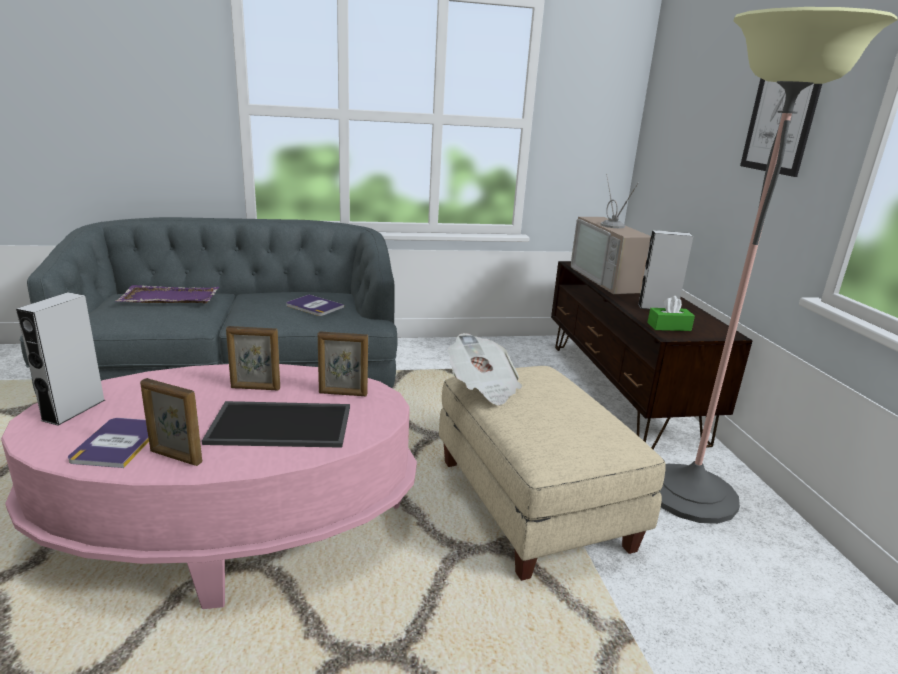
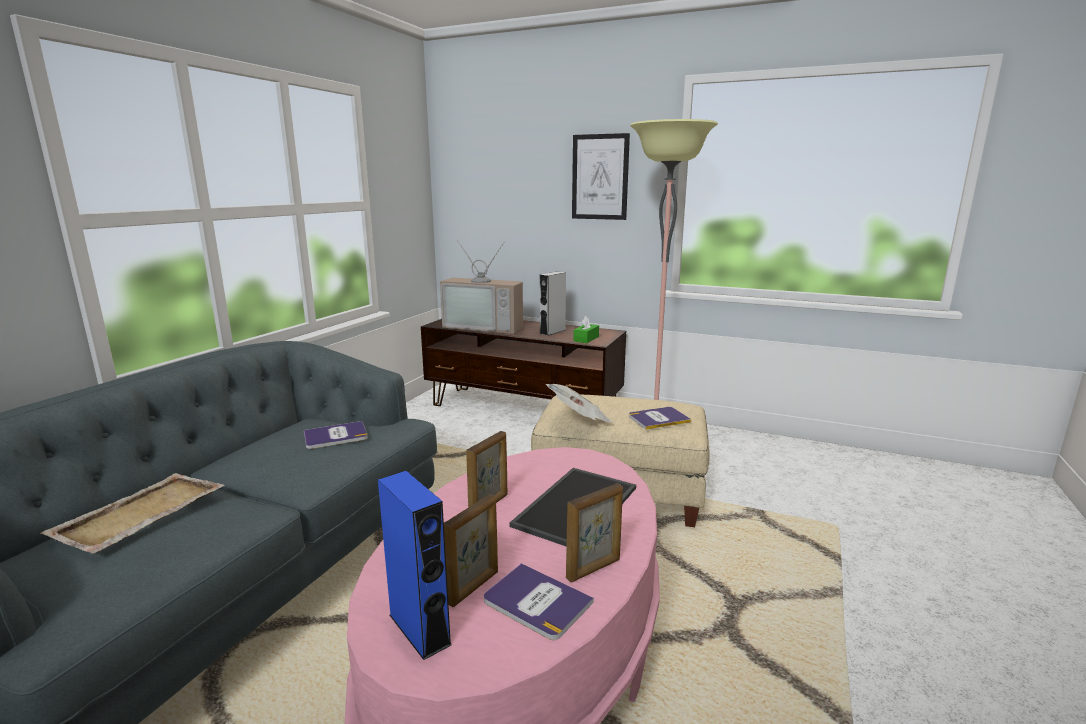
camera: 55 degrees left, 5 degrees down
(74, 410) = (419, 629): grey speaker -> blue speaker
(169, 297) = (139, 515): purple tray -> beige tray
(343, 394) = (545, 468): picture frame -> picture frame (474, 587)
(548, 430) = (658, 419): none -> book

